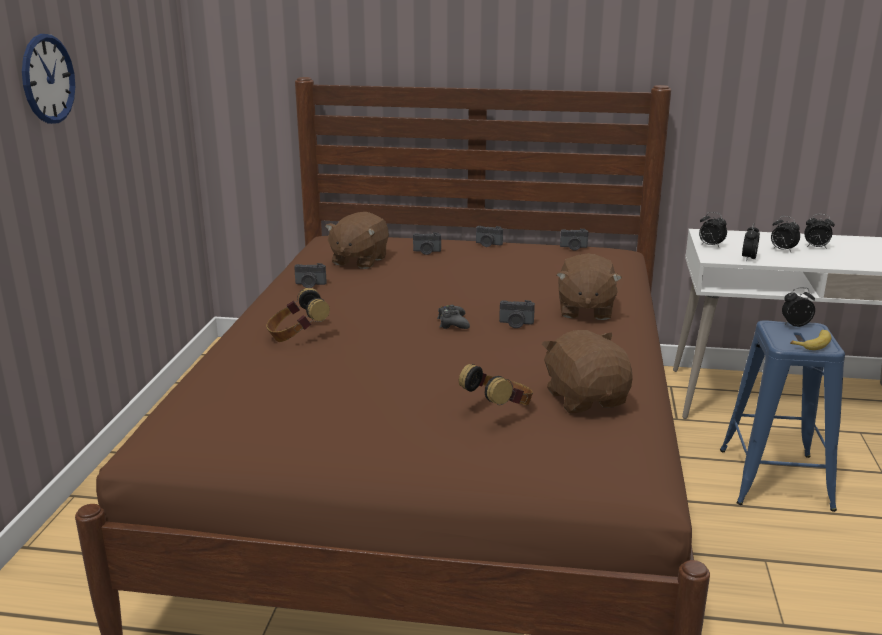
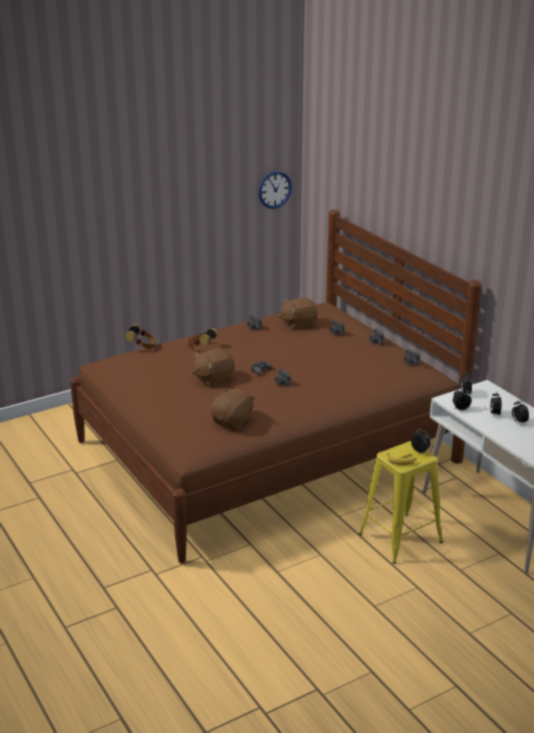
camera: 50 degrees right, 5 degrees up
(48, 79) = (169, 196): wall clock -> wall clock (274, 189)
(499, 410) = (198, 408): headphones -> headphones (142, 347)
(584, 310) = (325, 392): brown plush toy -> brown plush toy (213, 378)
(774, 479) = (400, 538): blue stool -> yellow stool

